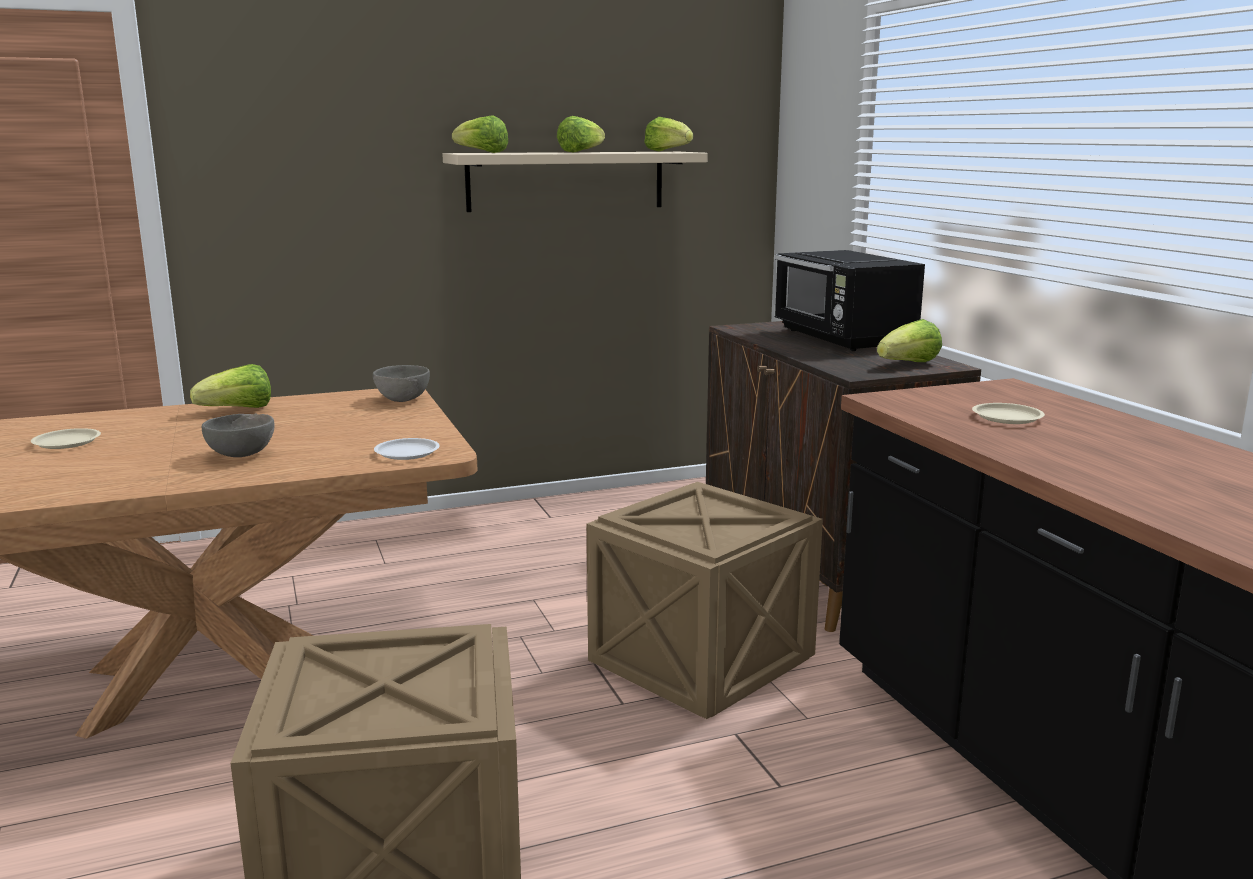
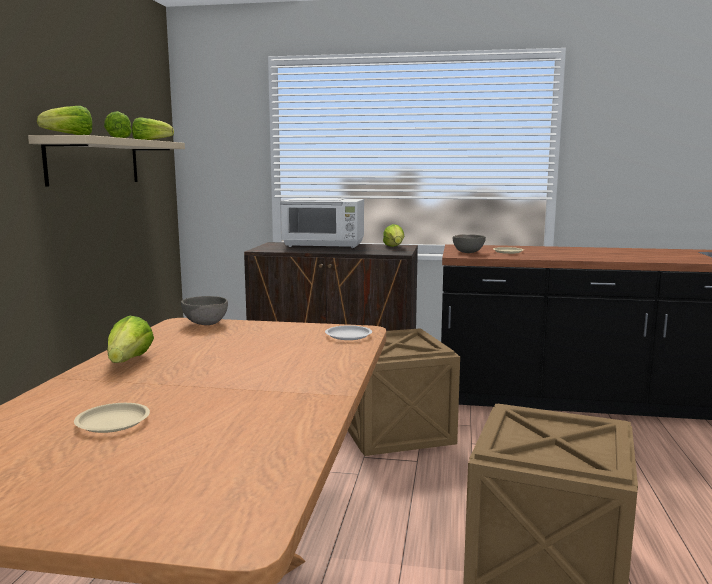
camera: 60 degrees left, 5 degrees down
(243, 455) = (282, 369): grey bowl -> grey bowl (468, 252)
(842, 338) = (325, 245): black microwave -> white microwave

